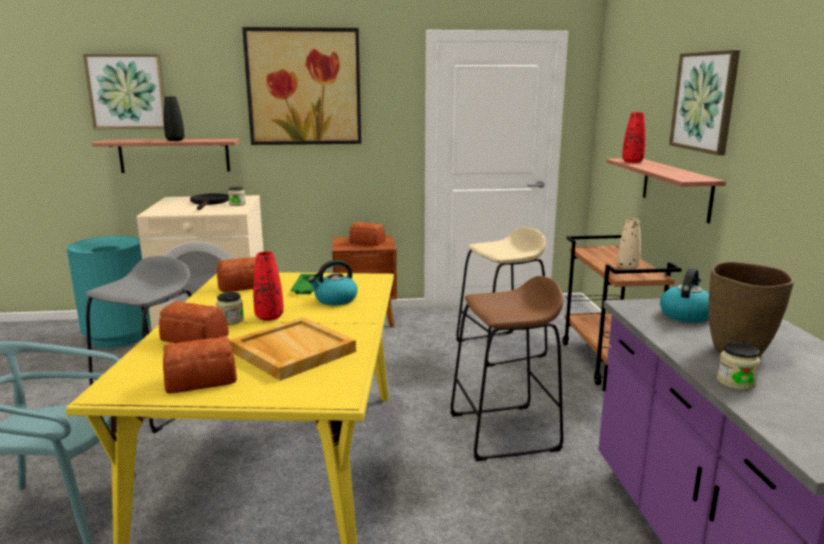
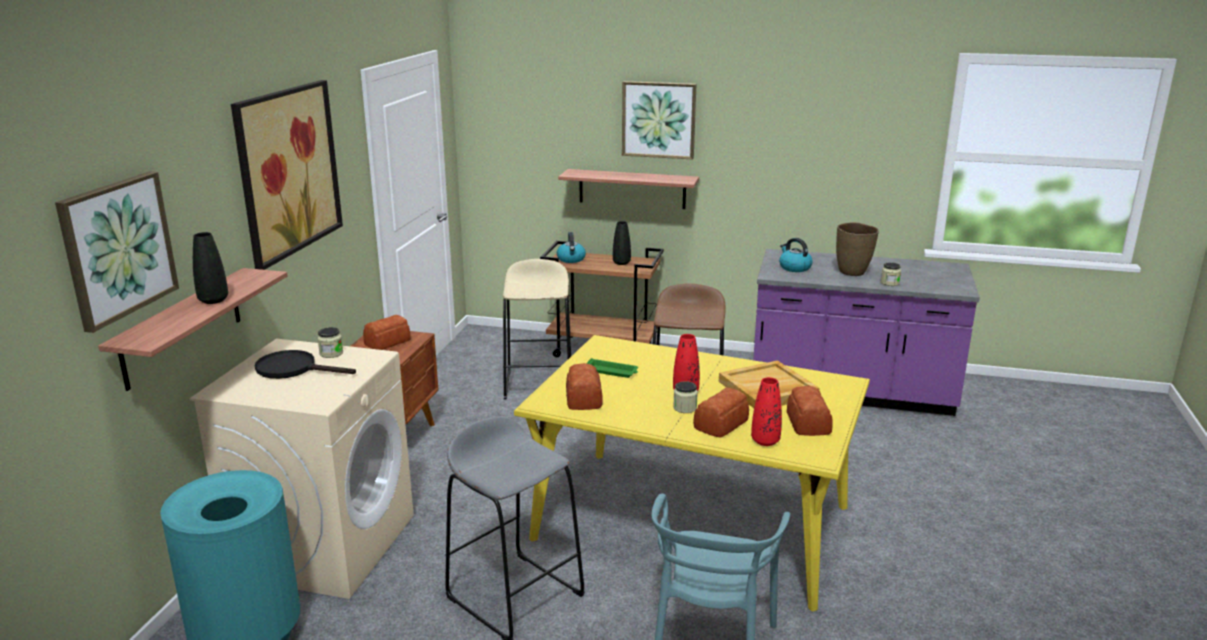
camera: 70 degrees left, 5 degrees up
(335, 300) = (656, 364): kettle -> kettle (571, 259)
(627, 267) = (621, 263): beige vase -> black vase
(632, 162) = (588, 174): red vase -> red vase (765, 441)

